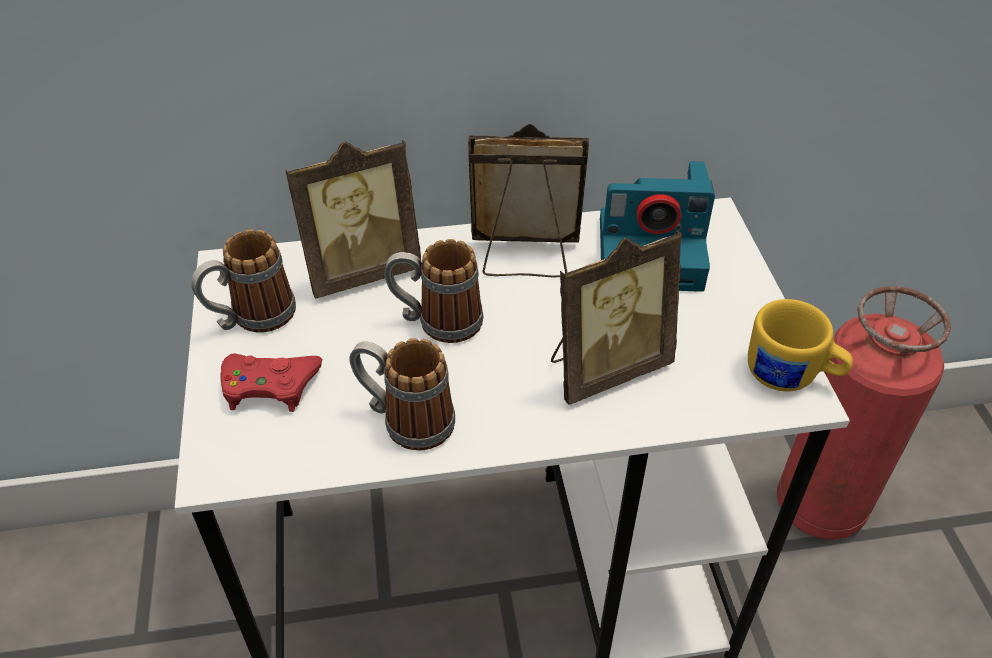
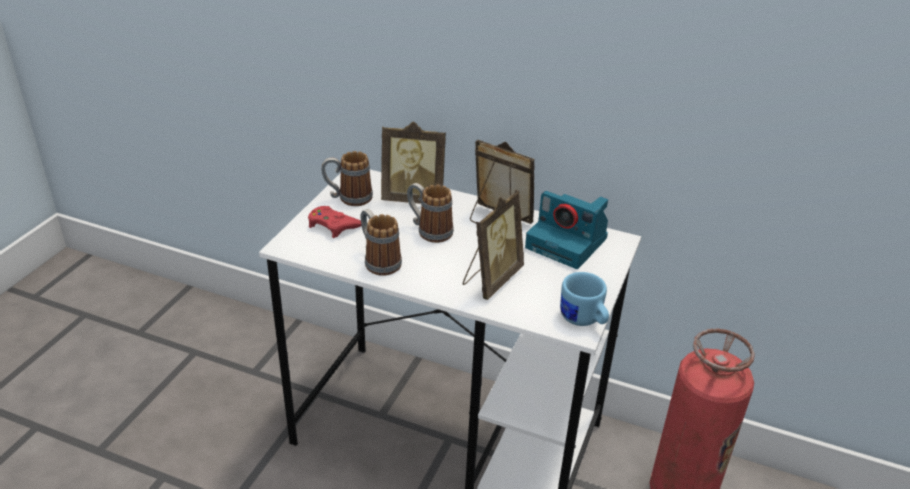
camera: 30 degrees right, 10 degrees down
(605, 368) = (491, 279): picture frame -> picture frame turned 60 degrees counterclockwise
(791, 376) = (583, 320): yellow mug -> blue mug

